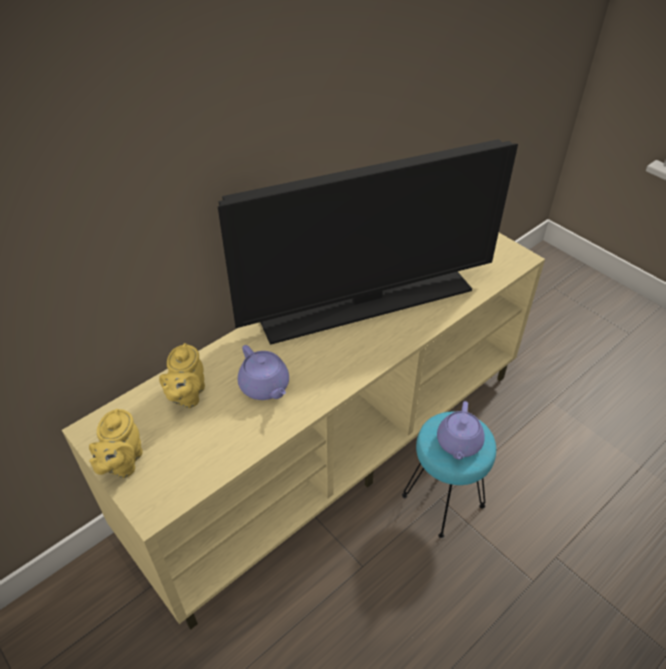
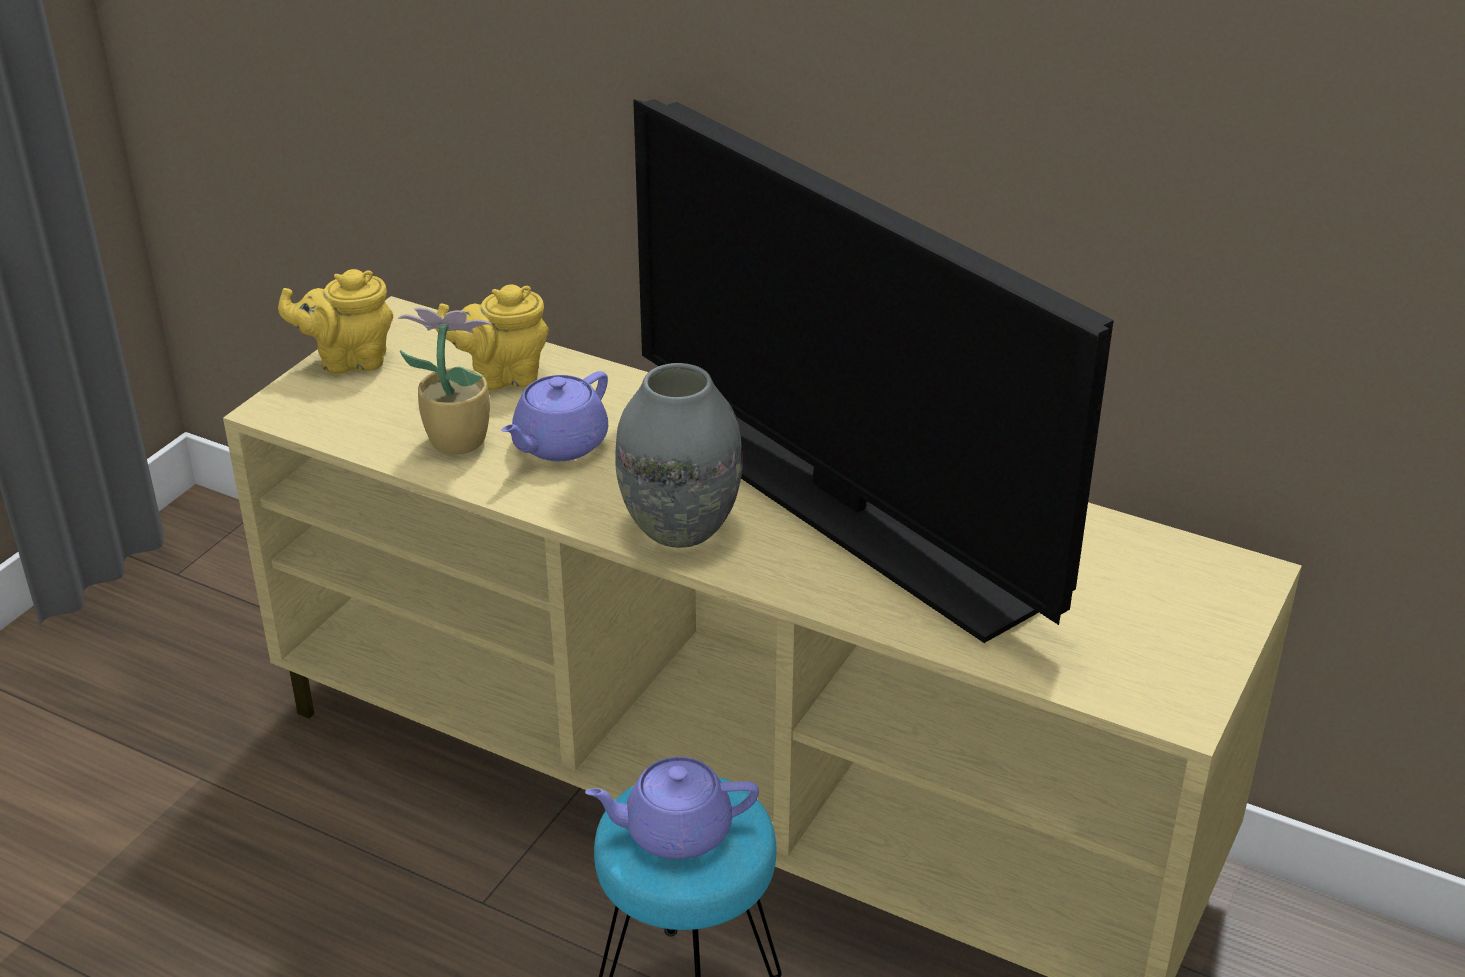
camera: 70 degrees right, 10 degrees down
(236, 428) = (455, 440): none -> potted plant
(355, 359) = (678, 527): none -> grey vase

